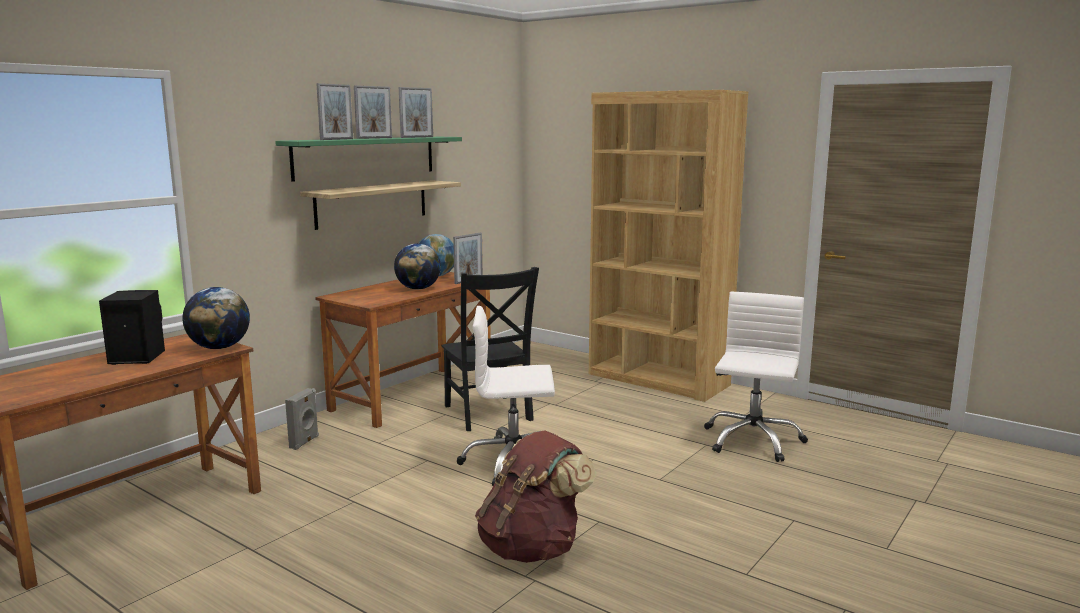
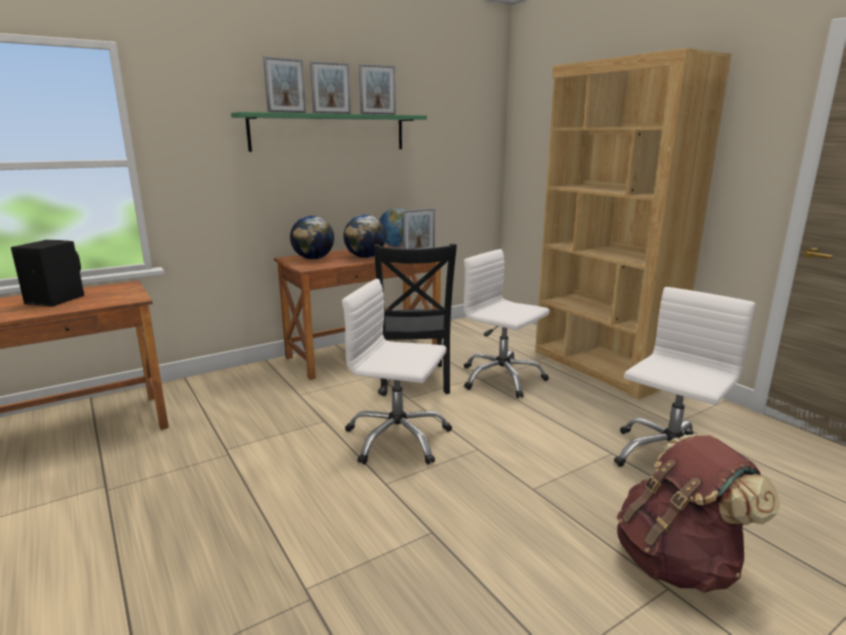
camera: 20 degrees right, 5 degrees up
(219, 347) = (127, 297): globe -> globe (313, 259)
(305, 442) = (243, 384): grey speaker -> none
(372, 203) = (336, 176): shelf -> none
(532, 548) = (340, 552): brown backpack -> brown backpack (678, 562)
(573, 401) = (501, 378): none -> white office chair

